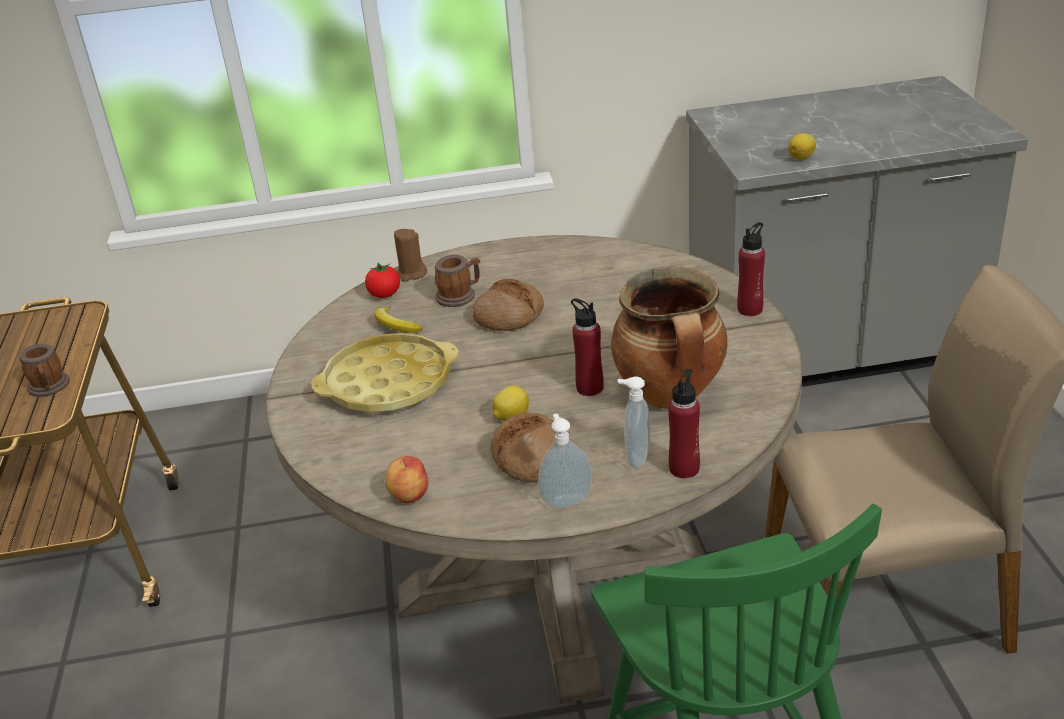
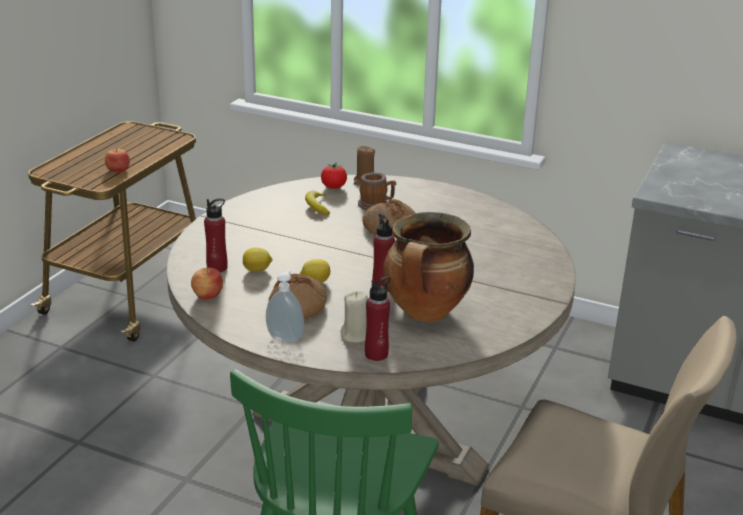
camera: 30 degrees right, 5 degrees down
(49, 388) = (118, 170): mug -> apple
(388, 383) = (272, 235): yellow tray -> none
(635, 458) = (356, 335): soap dispenser -> beige candle
(750, 309) = (551, 287): red bottle -> red bottle (217, 268)
(802, 158) = (702, 201): lemon -> lemon (257, 270)

